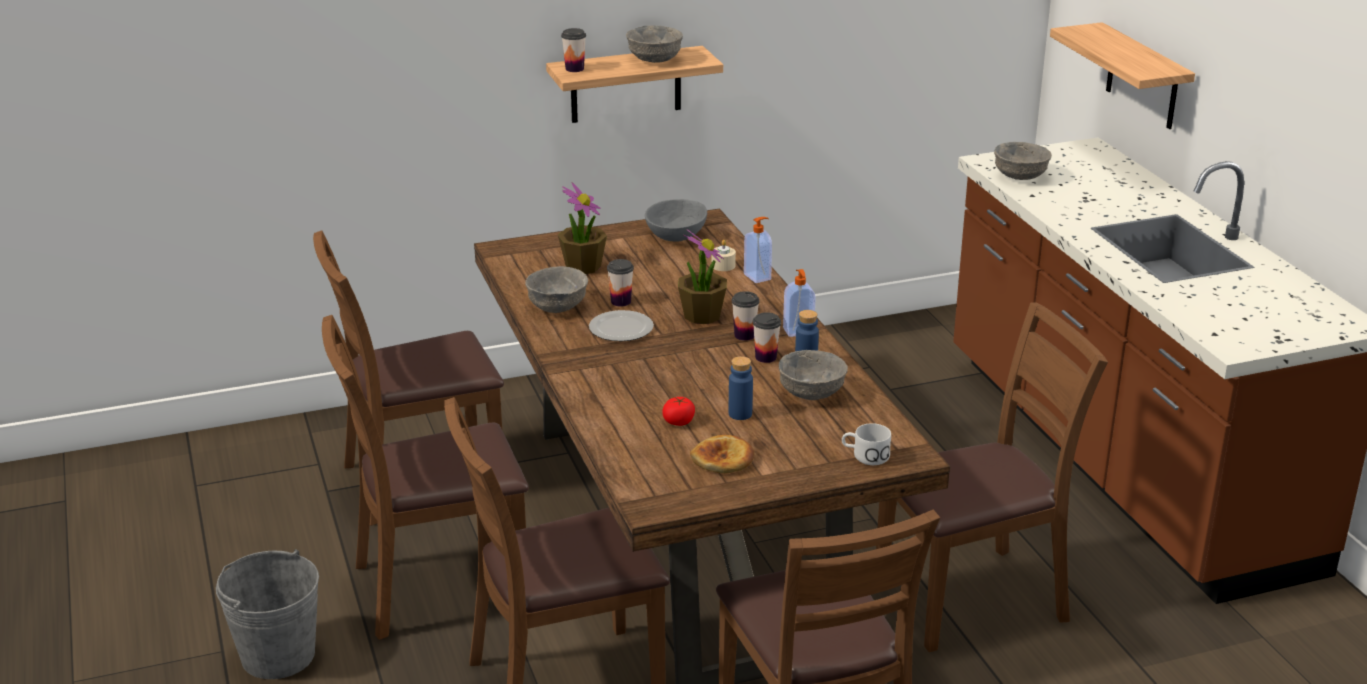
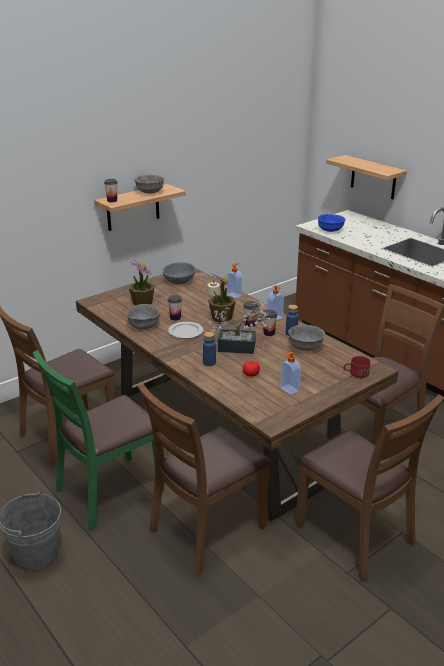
camera: 20 degrees left, 0 degrees up
(438, 586) = (109, 491): brown chair -> green chair
(697, 373) = (241, 347): none -> potted plant
(723, 459) = (289, 389): bread -> soap dispenser
(740, 414) = (279, 364): blue bottle -> blue bottle (209, 363)
(865, 456) = (355, 373): white mug -> red mug
(1019, 177) = (330, 230): grey bowl -> blue bowl

